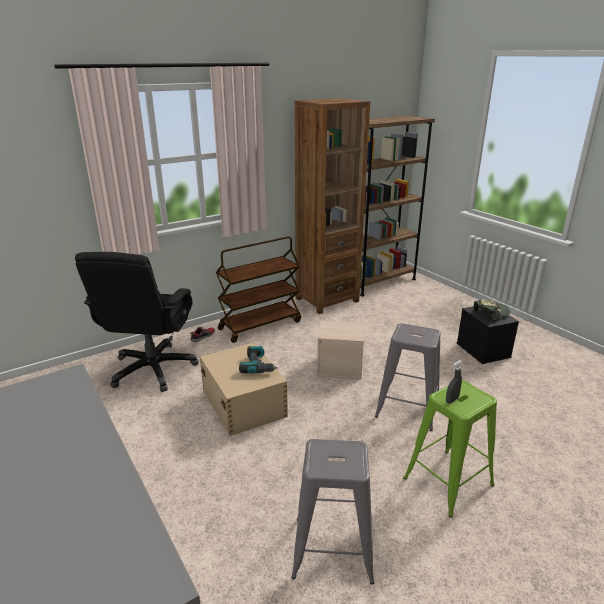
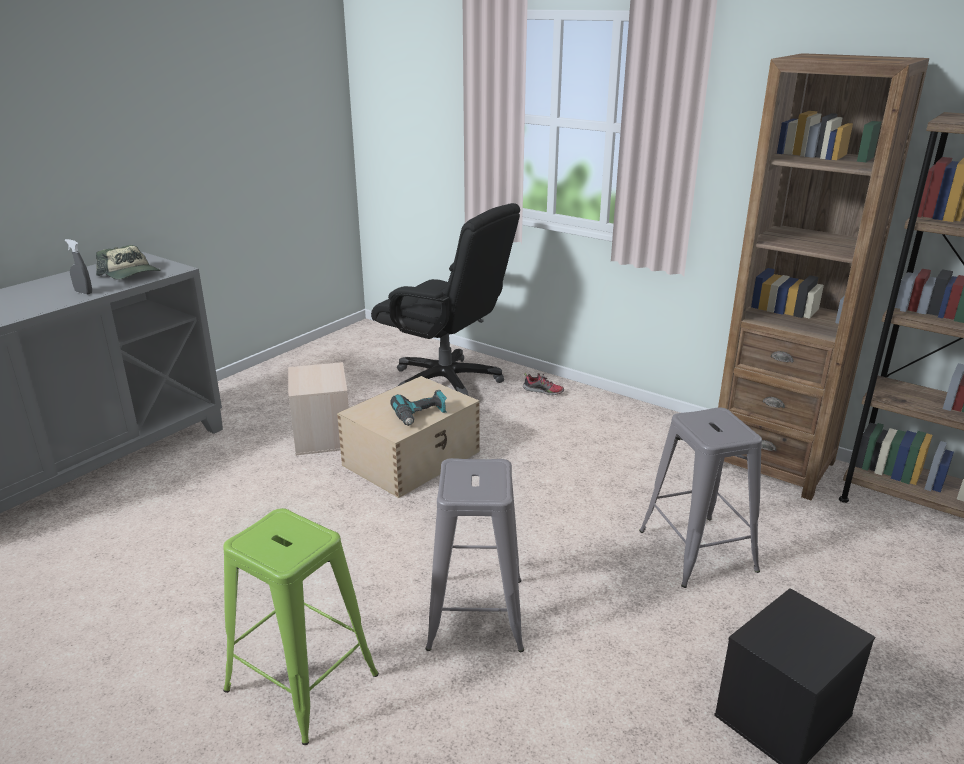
camera: 70 degrees right, 0 degrees up
(153, 369) = (446, 383): black office chair -> black office chair turned 135 degrees counterclockwise
(260, 325) = (616, 423): brown cart -> none
(332, 549) = (164, 582): grey stool -> grey stool (696, 550)
(340, 367) = (554, 520): beige storage box -> beige storage box (323, 436)
(452, 400) = (272, 529): grey spray bottle -> grey spray bottle (83, 292)
(490, 313) = (807, 638): cap -> cap (131, 274)

